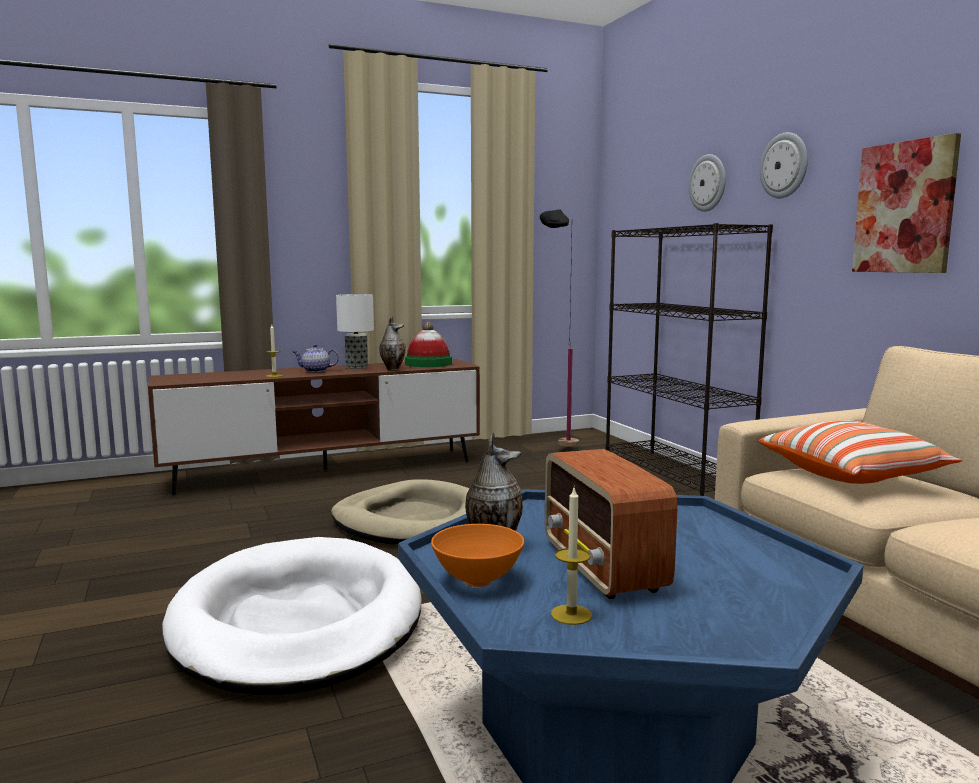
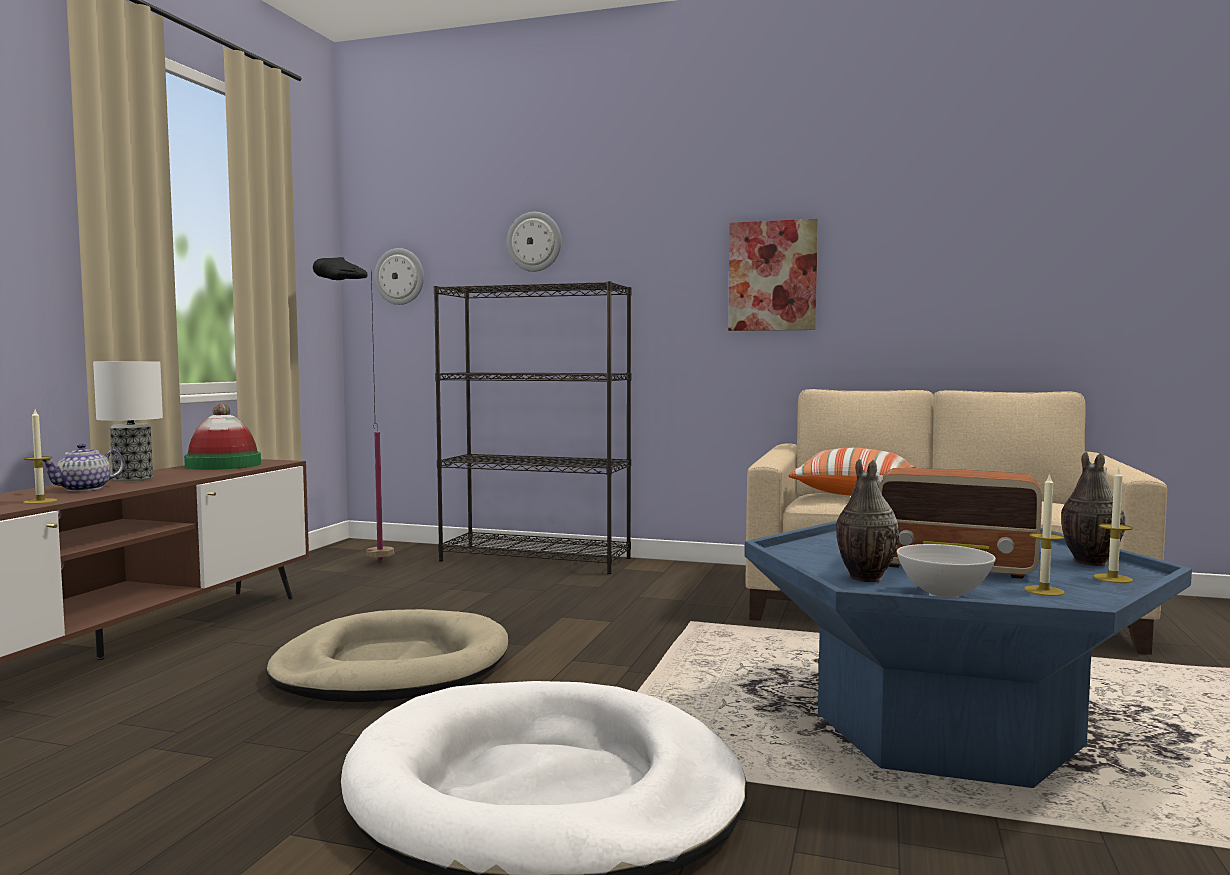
camera: 50 degrees left, 5 degrees down
(393, 369) = (203, 474): vase -> vase (1087, 562)
(477, 580) = (942, 596): orange bowl -> white bowl
(697, 639) = (1112, 578): none -> candle
(784, 165) = (638, 231): wall clock -> wall clock (400, 276)

